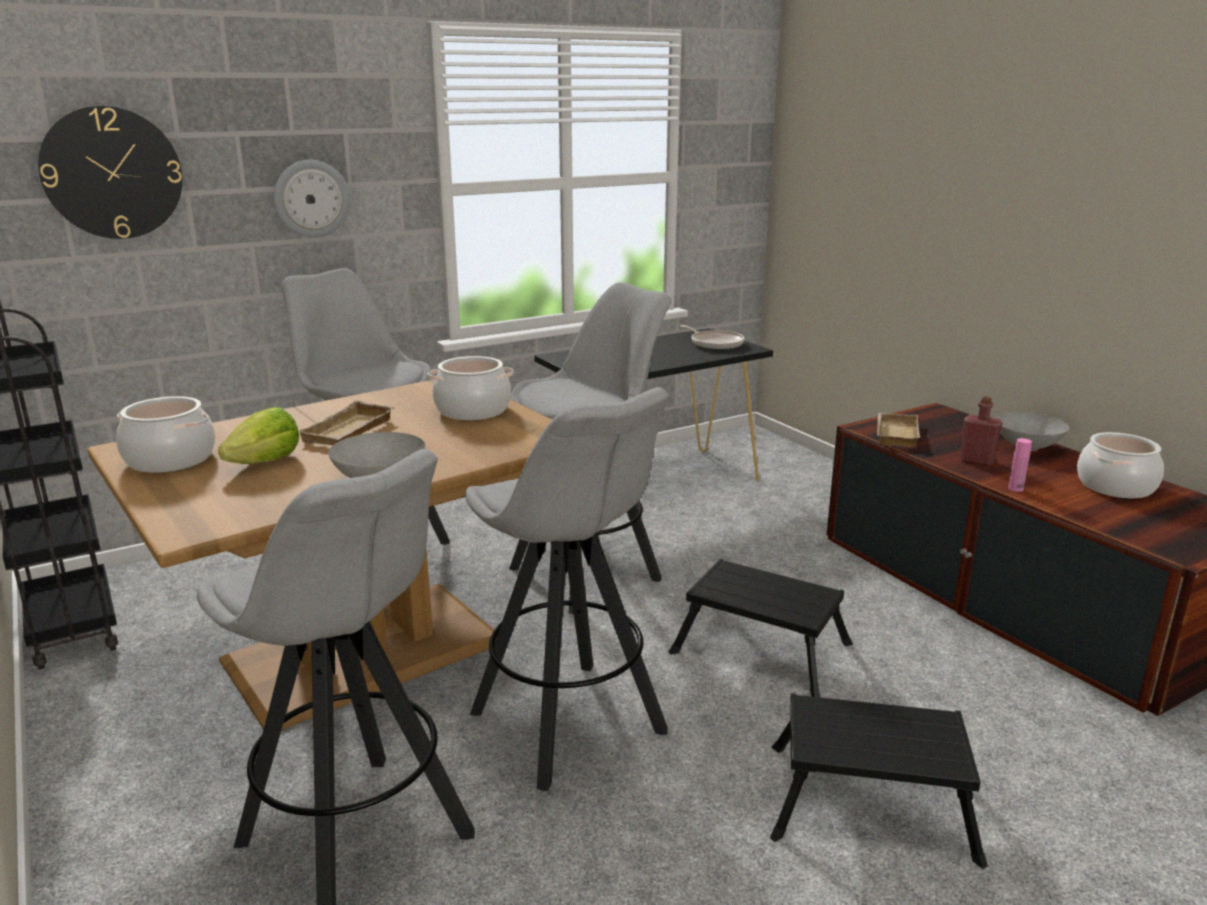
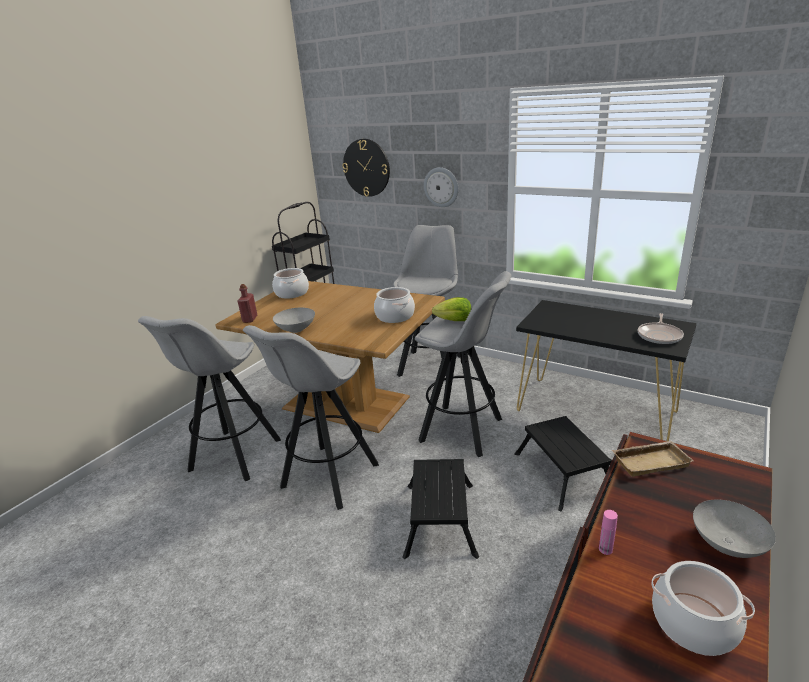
camera: 65 degrees right, 5 degrees up
(266, 462) = (301, 306): lettuce -> lettuce (454, 320)
(350, 431) = (344, 306): beige tray -> none
(872, 802) = (321, 606): black step ladder -> black step ladder (564, 473)
(976, 461) = (645, 516): red bottle -> red bottle (250, 319)

